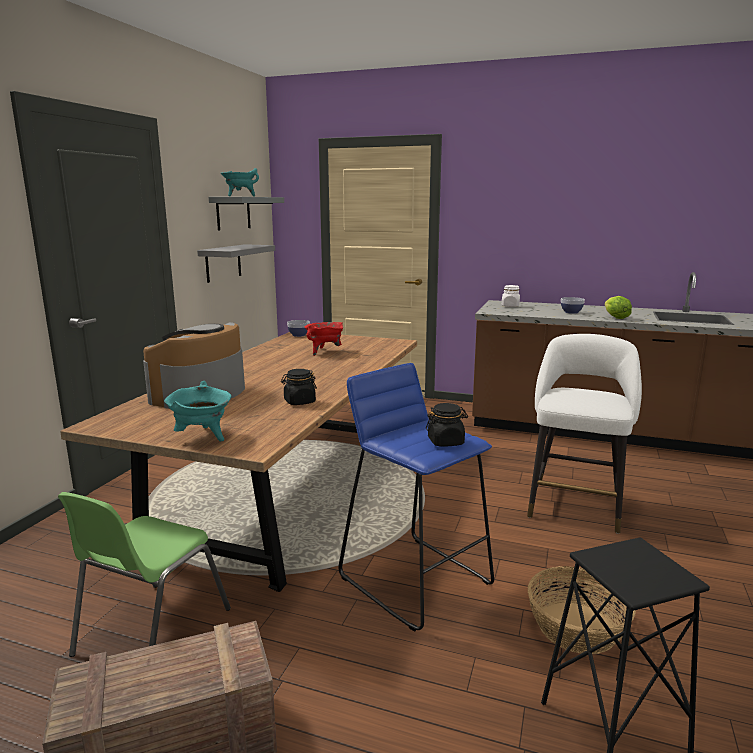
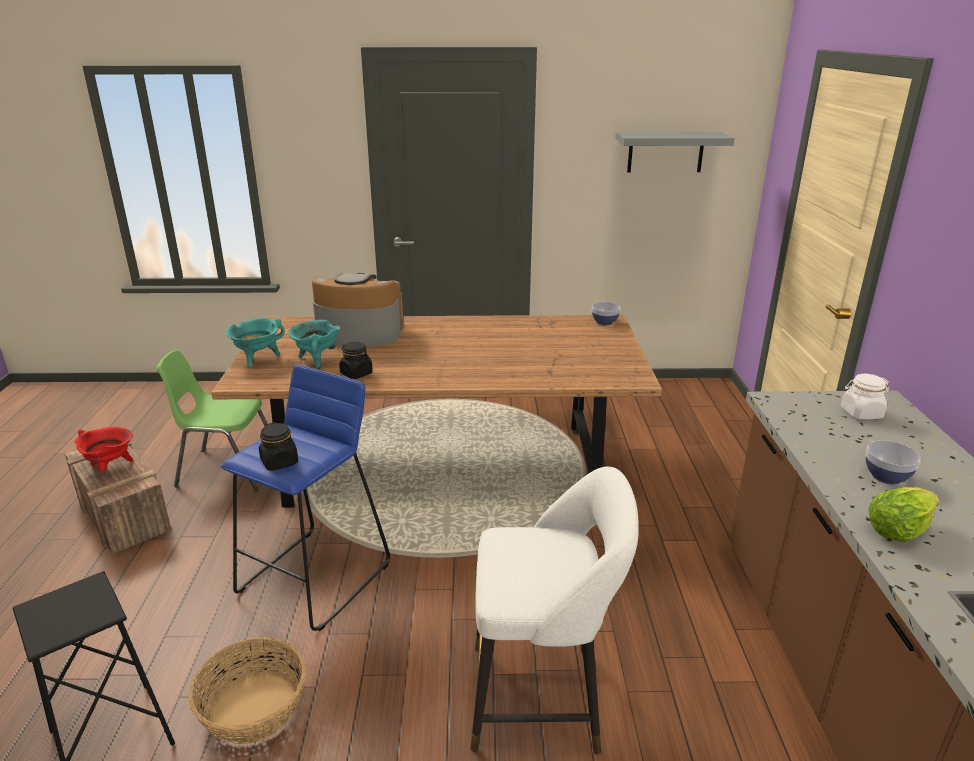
camera: 70 degrees right, 10 degrees up
(223, 263) = (630, 211): grey shelf -> none
(240, 196) = (654, 134): turquoise cooking pot -> turquoise cooking pot (317, 361)
(325, 352) = (542, 349): red cooking pot -> red cooking pot (111, 468)

